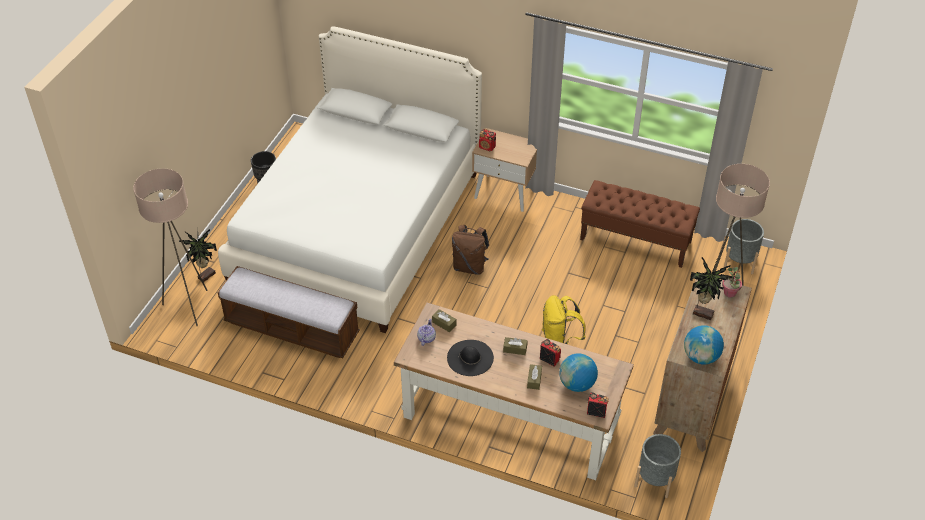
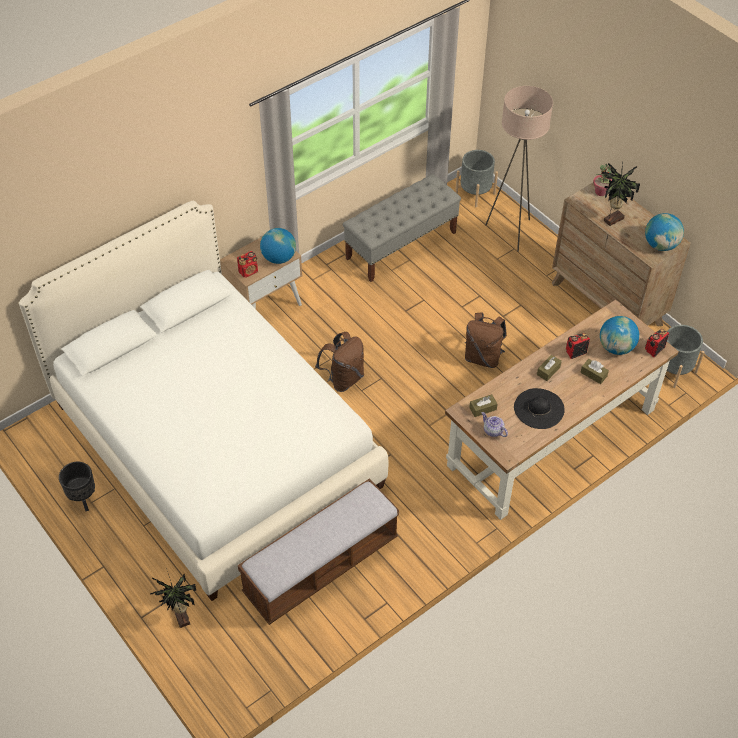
camera: 60 degrees left, 5 degrees up
(189, 307) = (218, 654): beige floor lamp -> none
(514, 156) = (278, 258): none -> globe
(559, 340) = (483, 357): yellow backpack -> brown backpack
(636, 240) = (401, 245): brown bench -> grey bench

